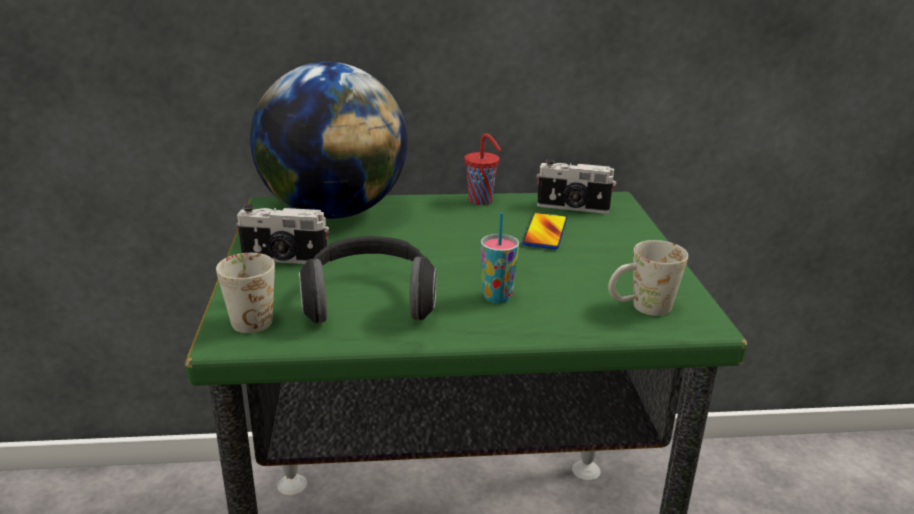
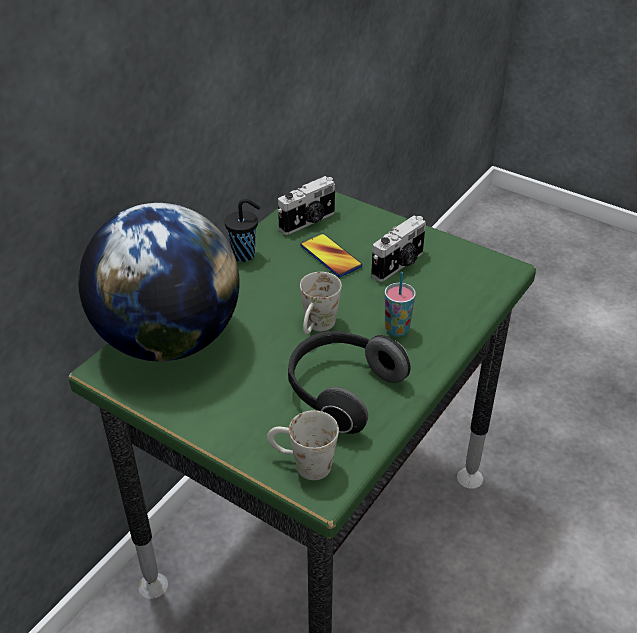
camera: 50 degrees left, 15 degrees up
(284, 260) = (227, 406): camera -> camera (399, 265)
(481, 201) = (245, 255): red cup -> black cup
(640, 308) = (469, 280): white mug -> white mug (317, 328)

